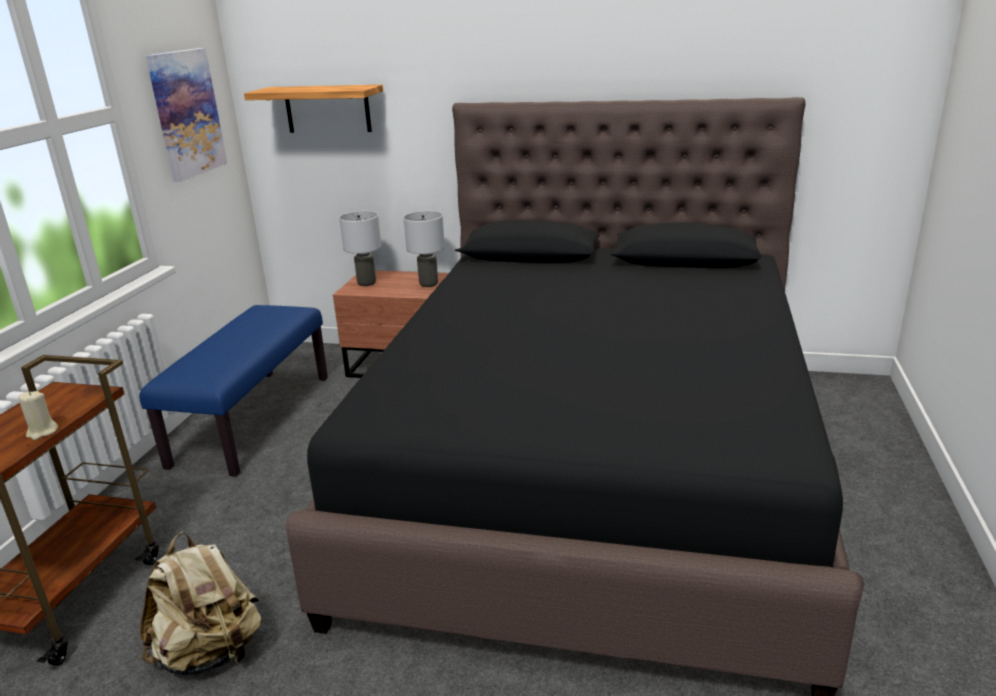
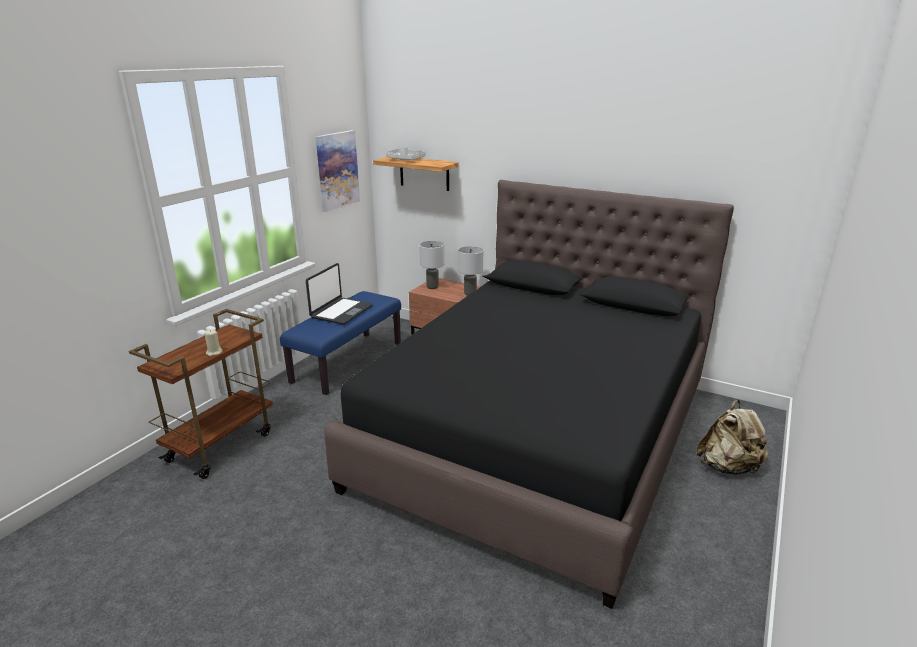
camera: 15 degrees right, 0 degrees up
(211, 653) = (279, 491): beige backpack -> beige backpack (728, 467)
(233, 339) = (341, 311): none -> laptop
(296, 88) = (405, 160): none -> grey tray

